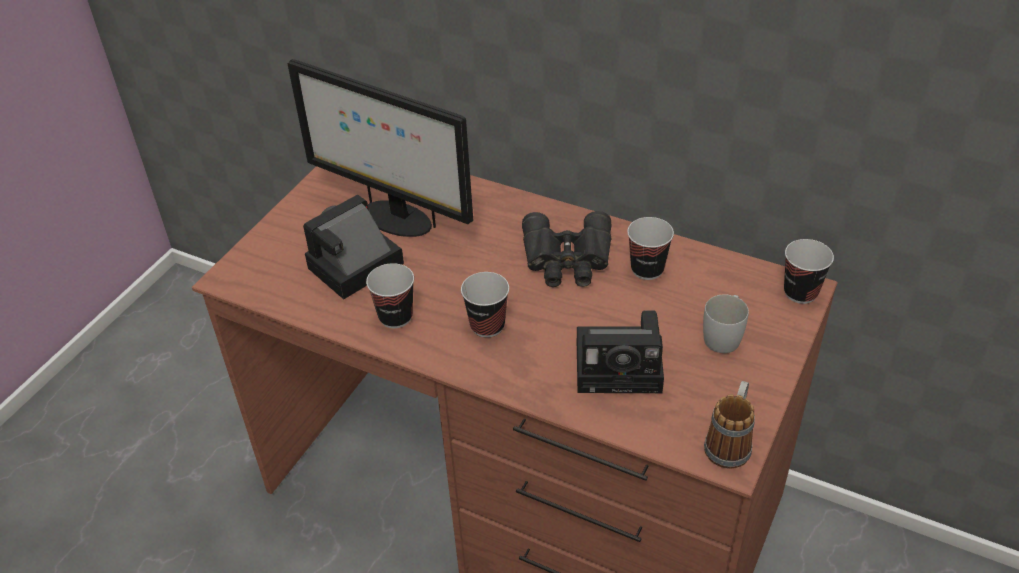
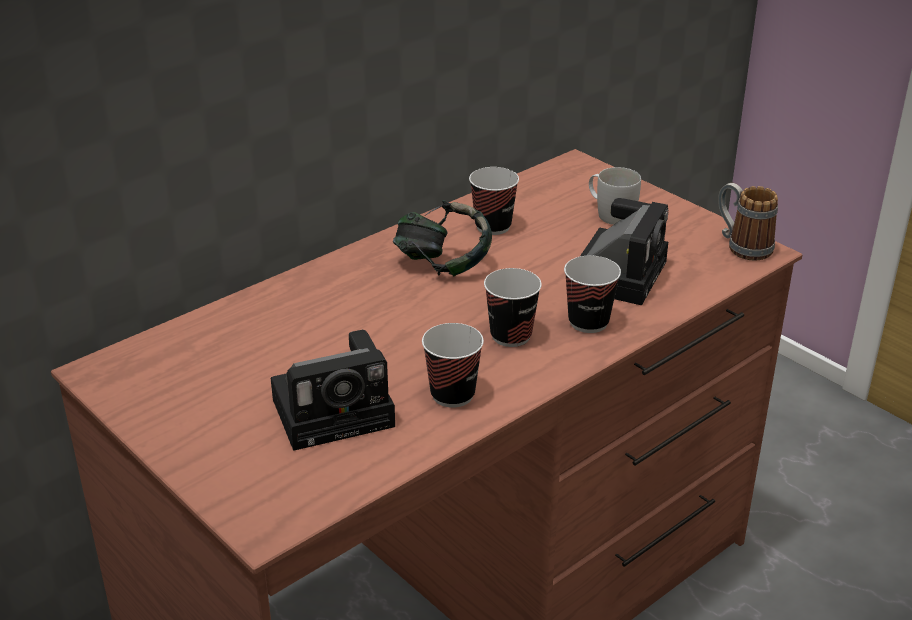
camera: 70 degrees left, 10 degrees down
(353, 268) = (338, 411): camera -> camera turned 90 degrees counterclockwise
(395, 219) = (270, 360): monitor -> none
(567, 259) = (442, 265): black binoculars -> headphones
(800, 292) = (579, 166): cup -> cup (588, 322)

